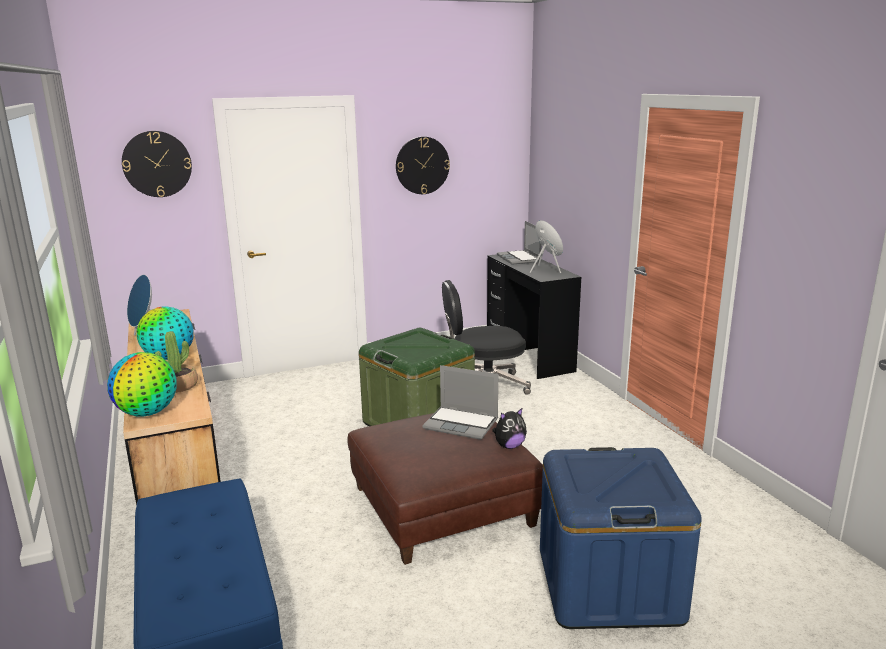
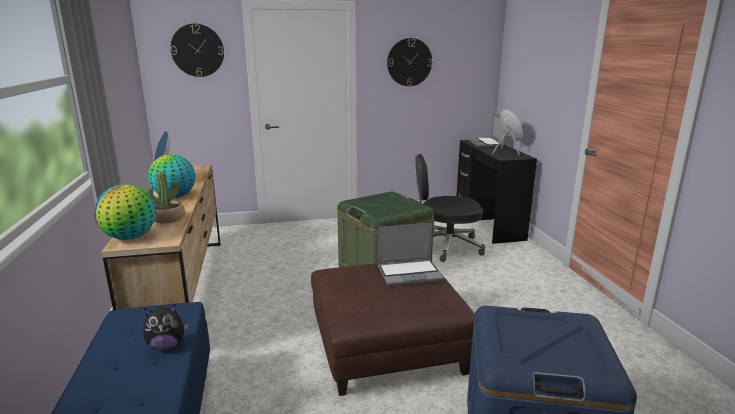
camera: 10 degrees right, 0 degrees up
(462, 424) = (410, 273): laptop -> laptop turned 45 degrees counterclockwise
(509, 446) = (448, 297): plush toy -> plush toy (167, 346)

